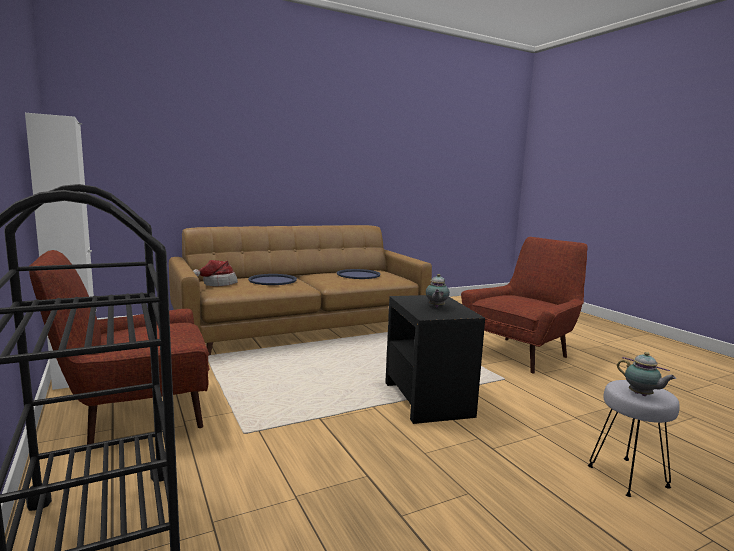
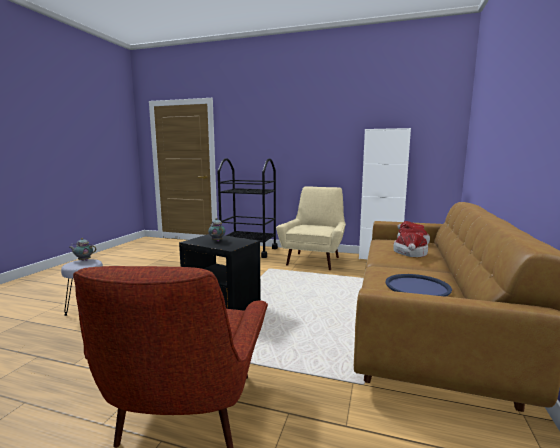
camera: 135 degrees right, 0 degrees up
(136, 414) = (314, 260): red armchair -> beige armchair
(272, 280) = (410, 253): blue tray -> hat

